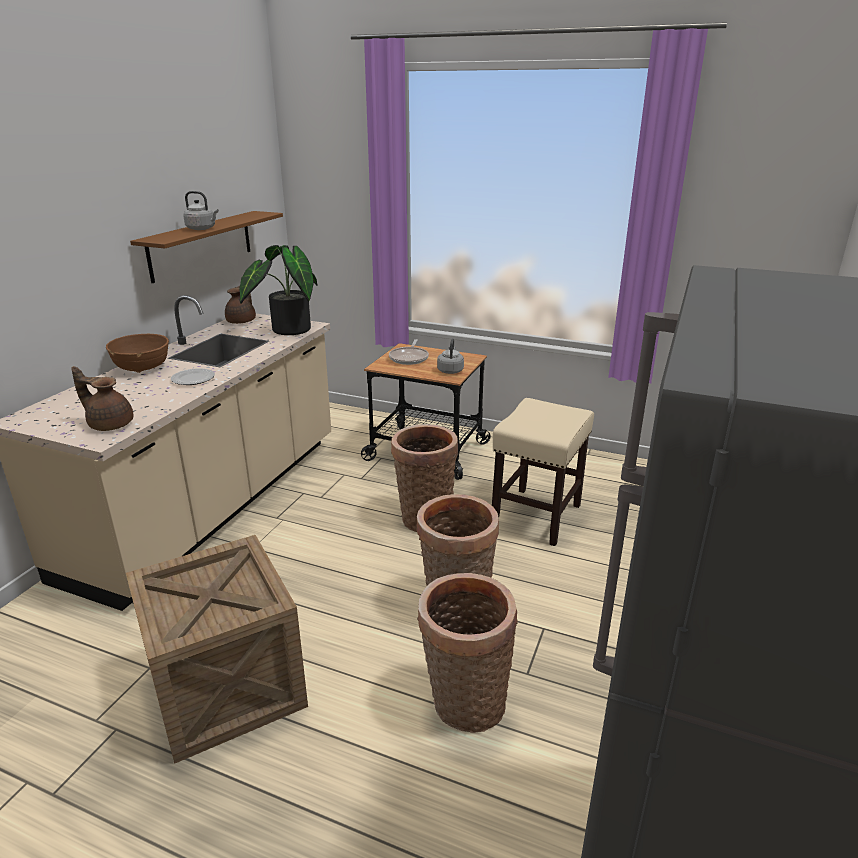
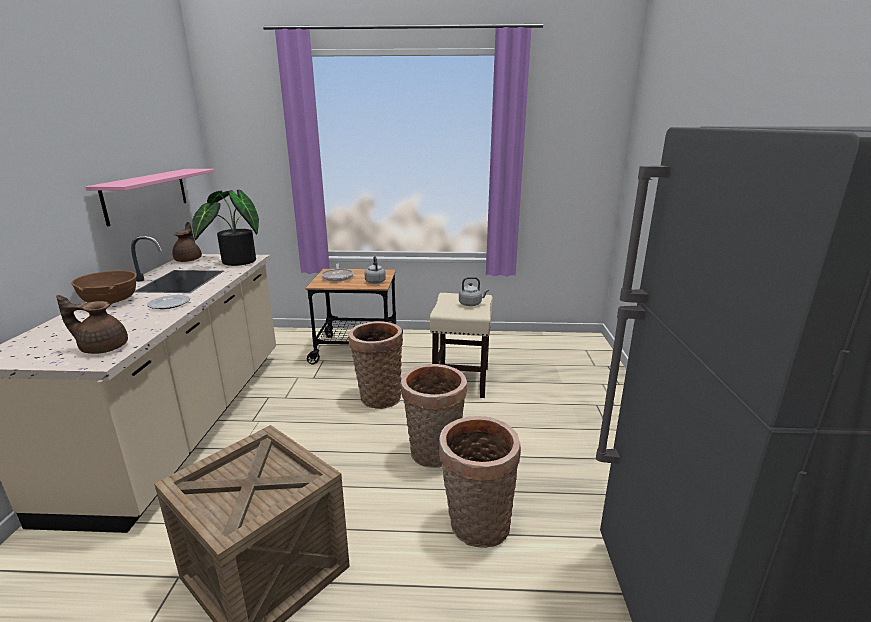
camera: 20 degrees left, 5 degrees down
(201, 245) = (147, 194): brown shelf -> pink shelf
(202, 229) = (151, 178): grey kettle -> grey kettle (471, 304)

